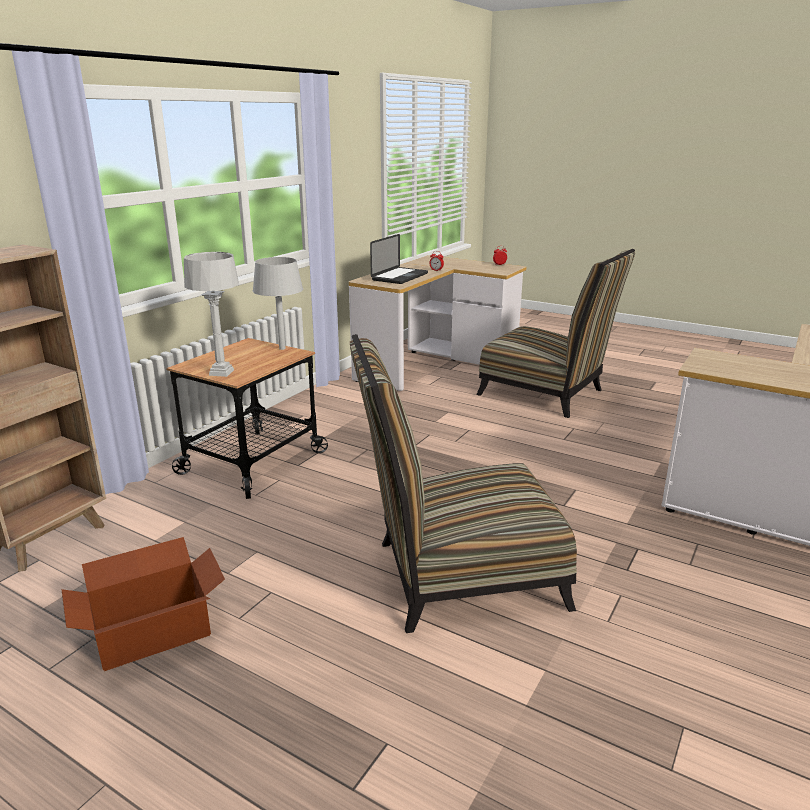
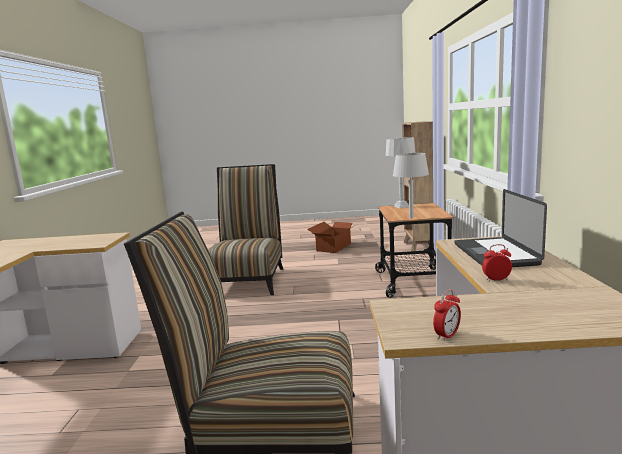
camera: 150 degrees right, 10 degrees down
(457, 576) = (248, 279): chair -> chair turned 45 degrees counterclockwise

